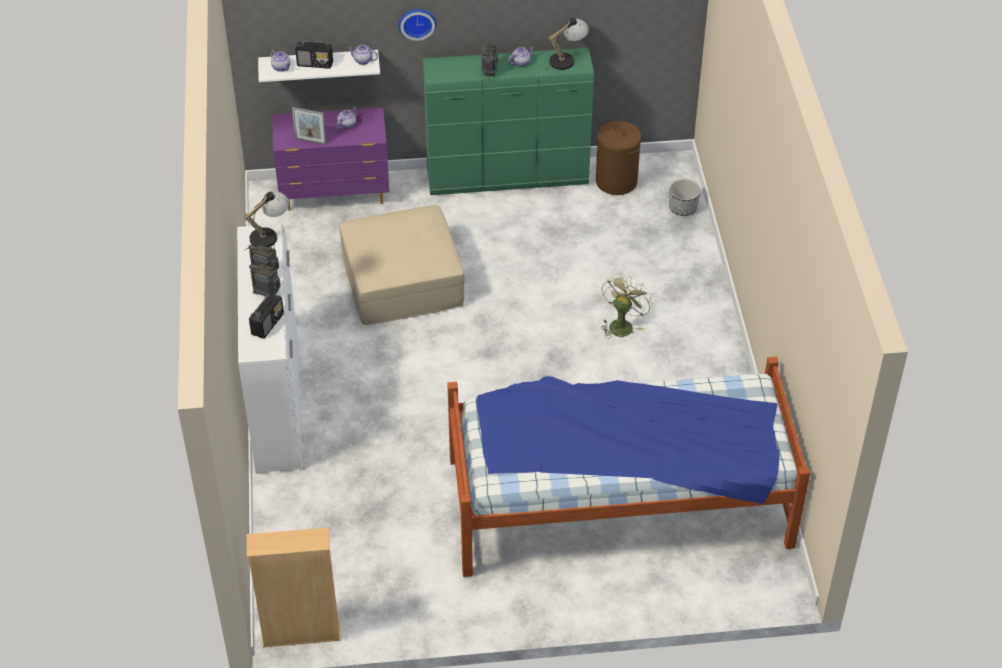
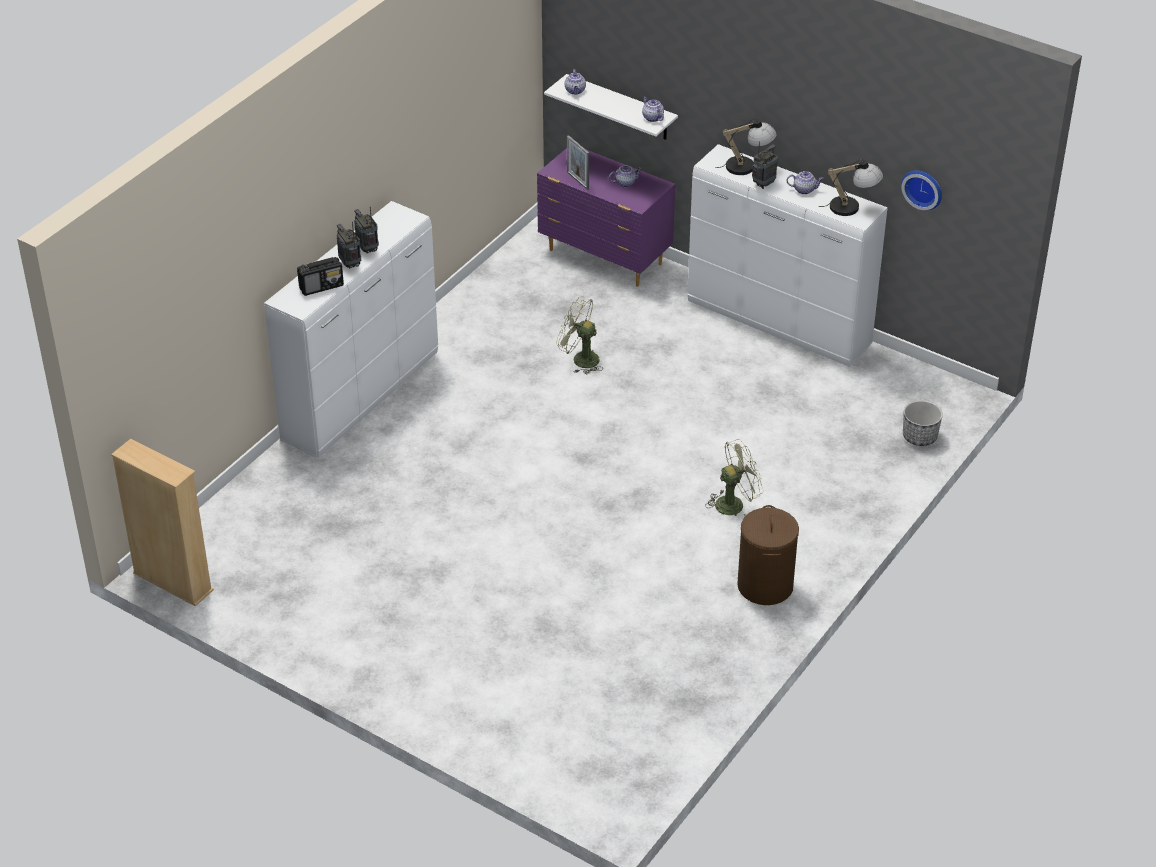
camera: 40 degrees right, 5 degrees down
(269, 235) = (408, 220): table lamp -> table lamp (748, 166)
(315, 64) = (608, 101): radio -> none
(403, 281) = (580, 359): beige ottoman -> green fan
(417, 22) = (718, 100): wall clock -> wall clock (923, 188)
(508, 179) = (778, 324): green dresser -> white dresser
(616, 181) = (881, 379): brown laundry basket -> brown laundry basket (765, 586)
(618, 501) = (550, 645): bed -> none

